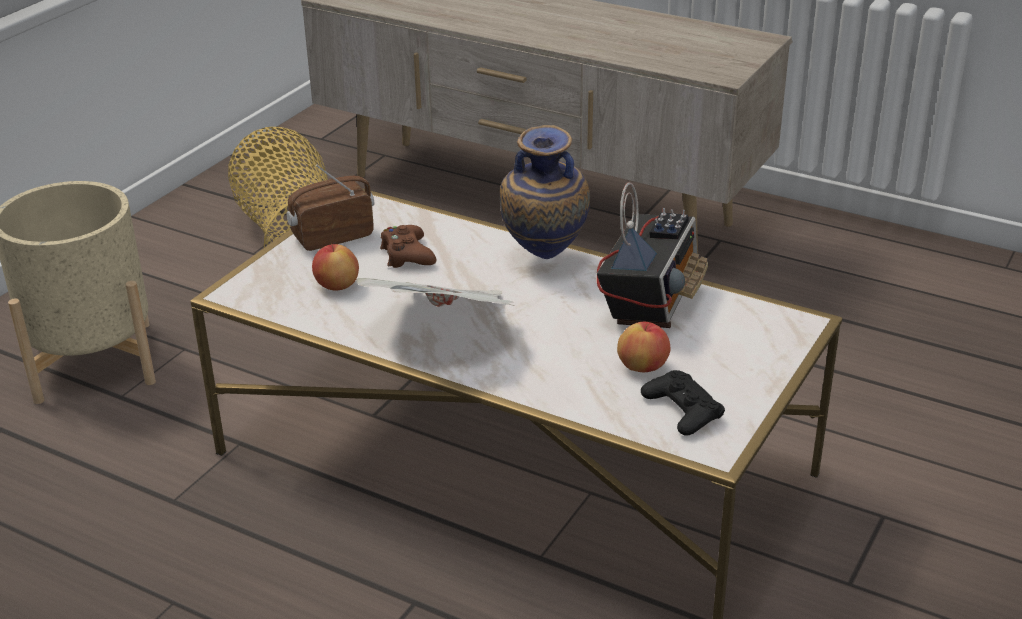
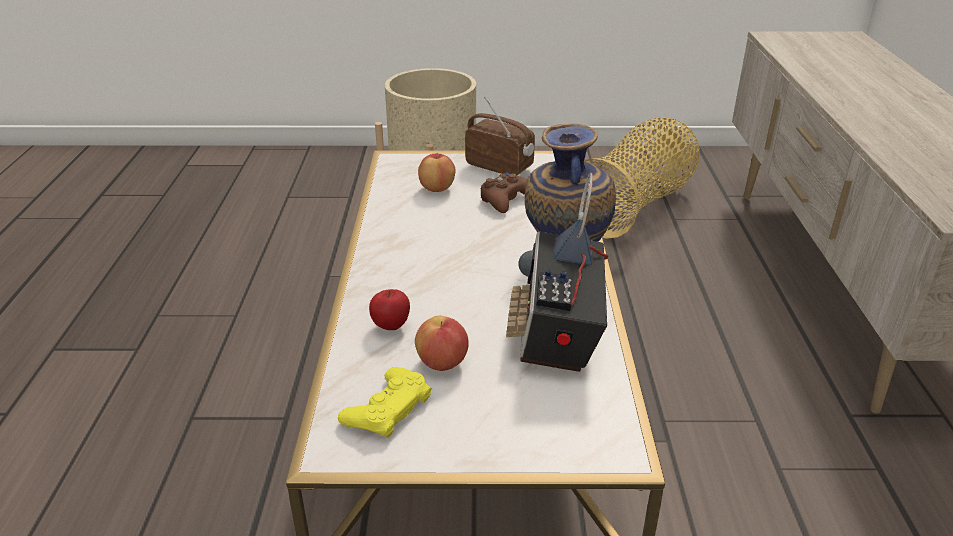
camera: 60 degrees right, 0 degrees up
(444, 327) = (420, 246): newspaper -> none
(566, 379) = (390, 326): none -> apple
(651, 301) = (558, 335): radio -> radio turned 105 degrees clockwise
(682, 410) = (387, 409): black game controller -> yellow game controller

